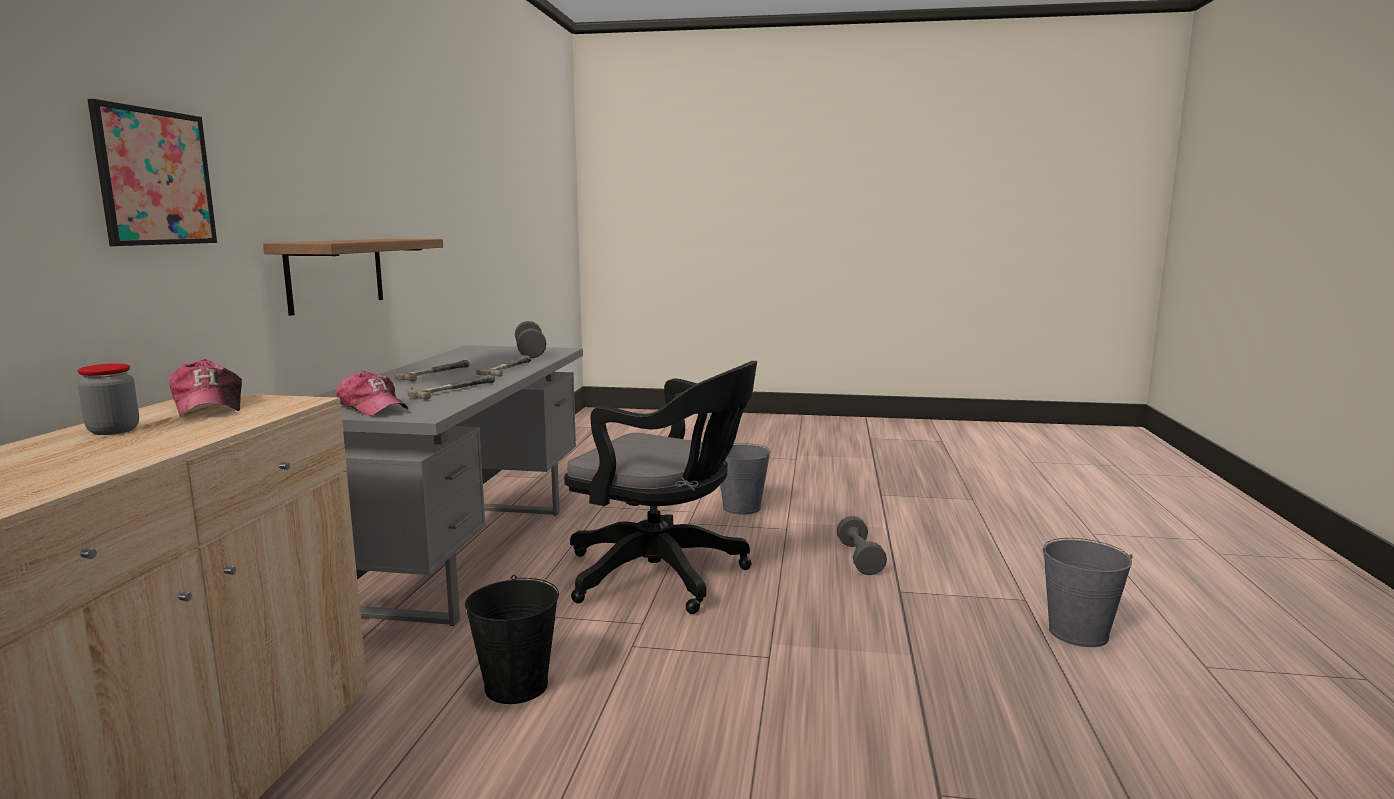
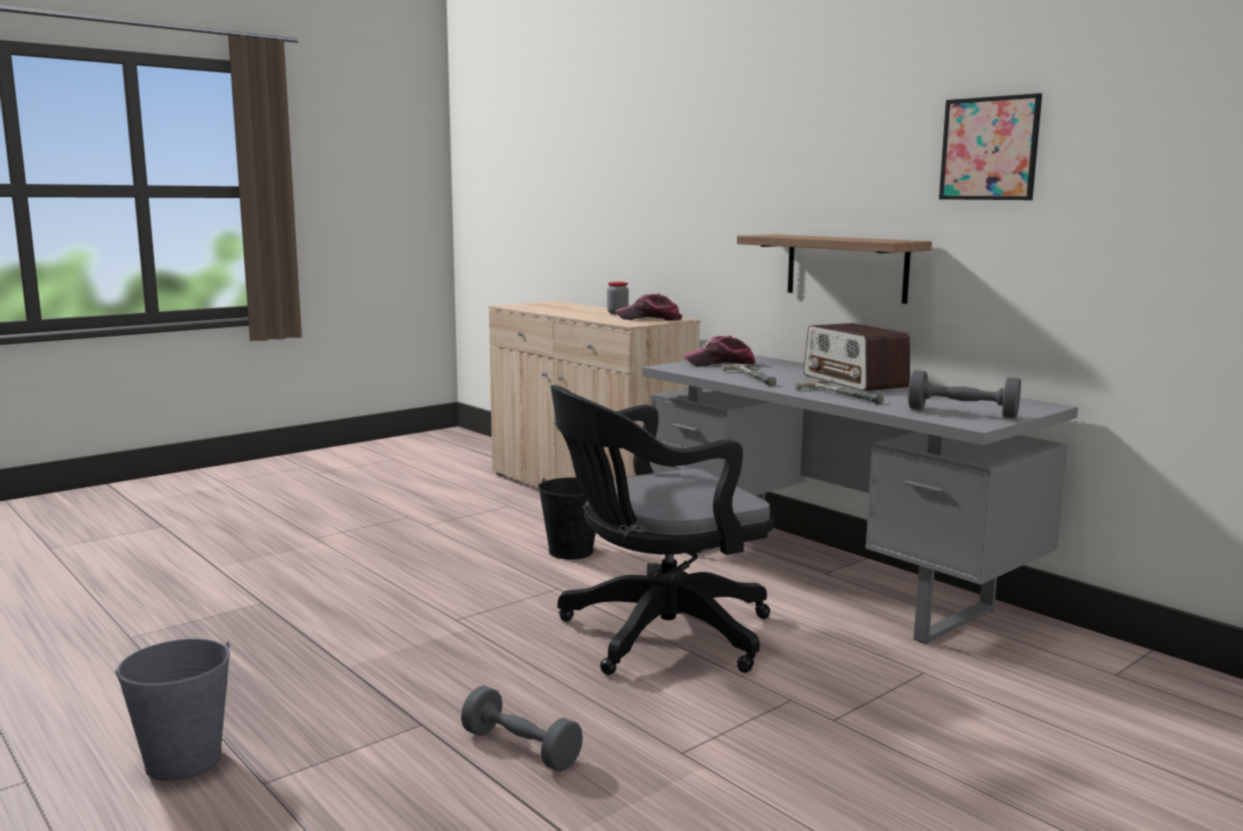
camera: 130 degrees right, 0 degrees up
(155, 177) = (709, 191): picture -> picture (989, 148)
(430, 373) = (855, 381): hammer -> radio
(741, 508) = (808, 760): grey bucket -> none

